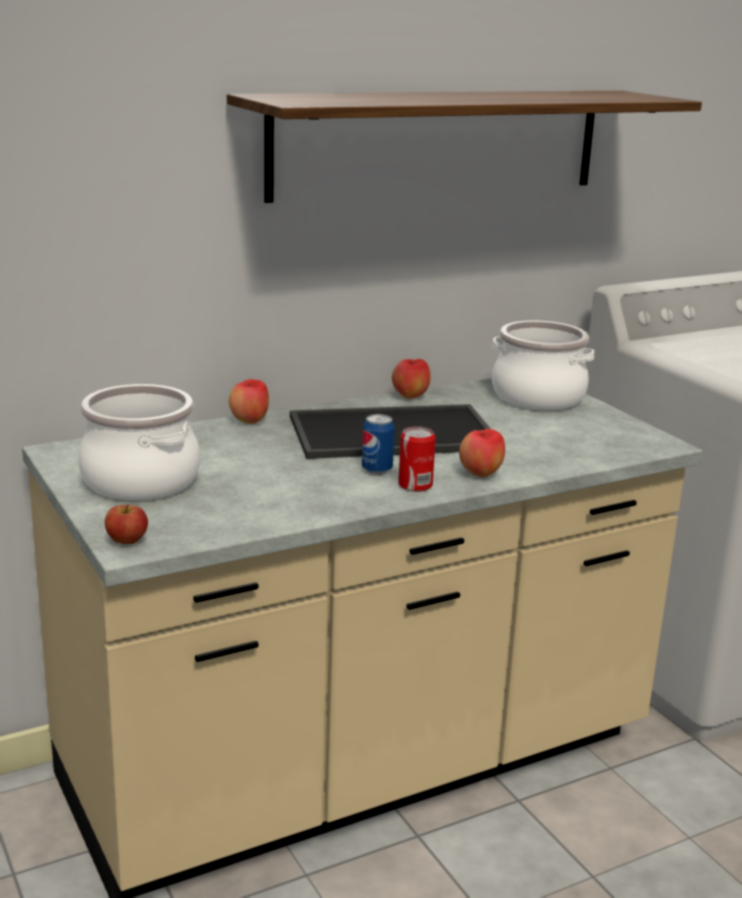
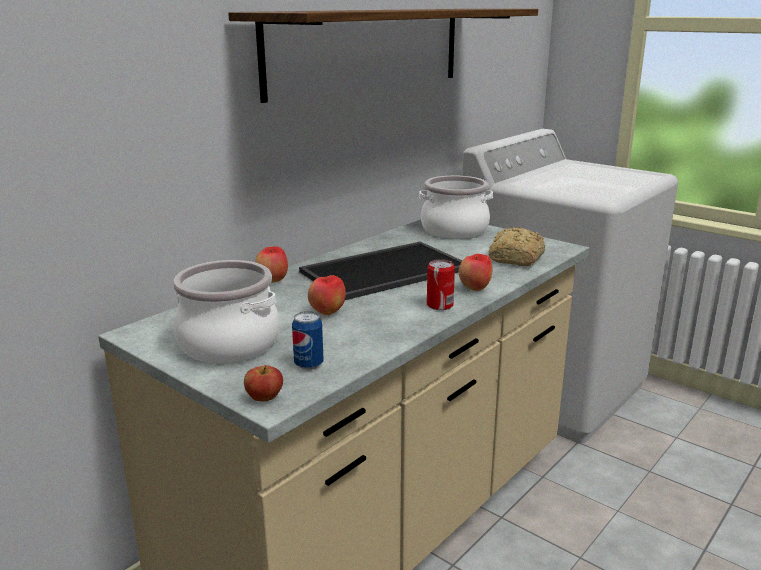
camera: 20 degrees left, 0 degrees up
(377, 470) = (401, 299): can -> can (309, 364)
(410, 397) = (370, 243): apple -> apple (327, 313)
(577, 448) = (515, 259): none -> bread

